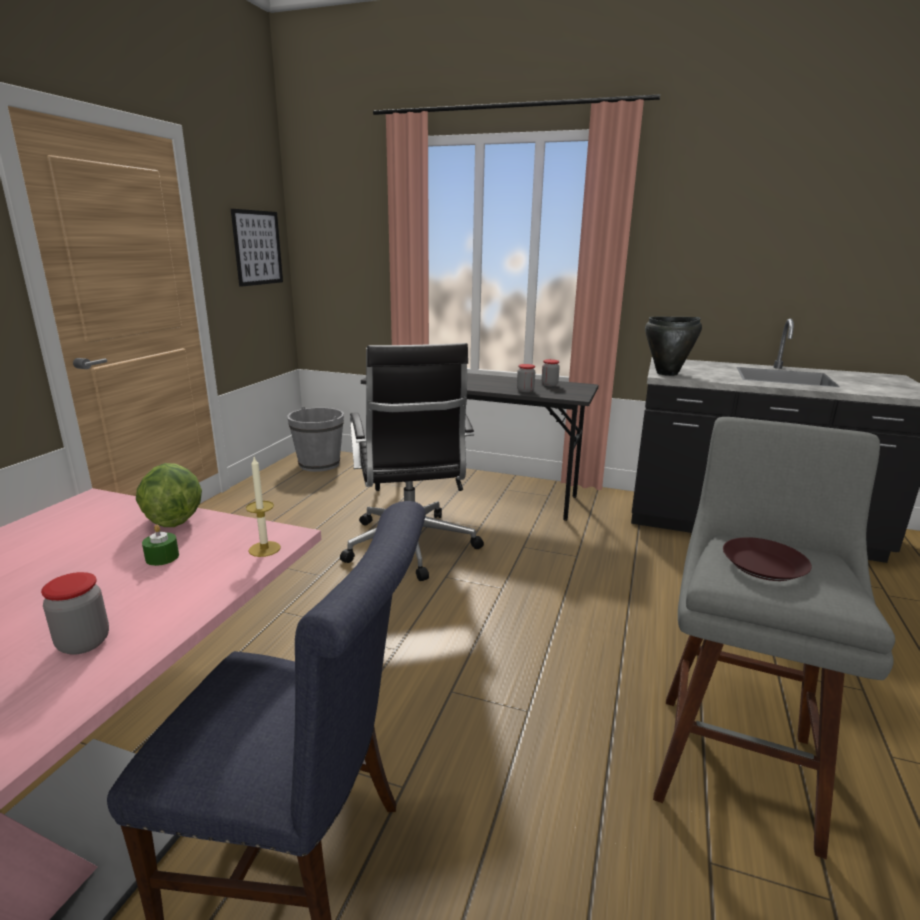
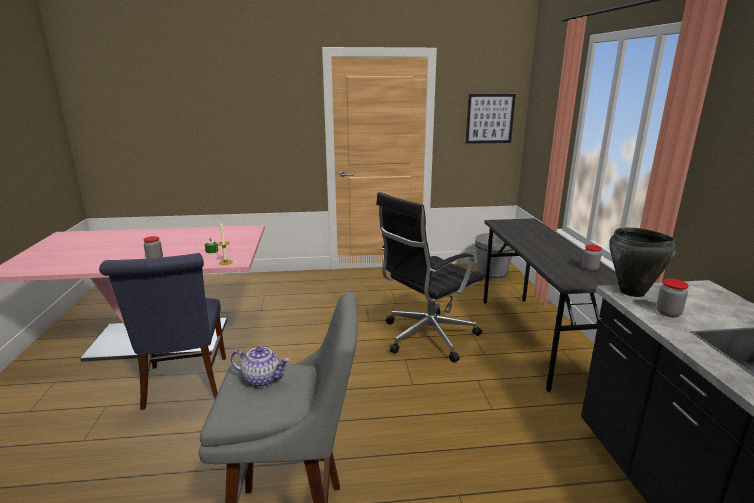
camera: 65 degrees right, 0 degrees up
(173, 519) = (243, 243): lettuce -> none
(525, 390) = (552, 264): jar -> jar (668, 313)
(763, 566) = (262, 379): brown plate -> teapot

